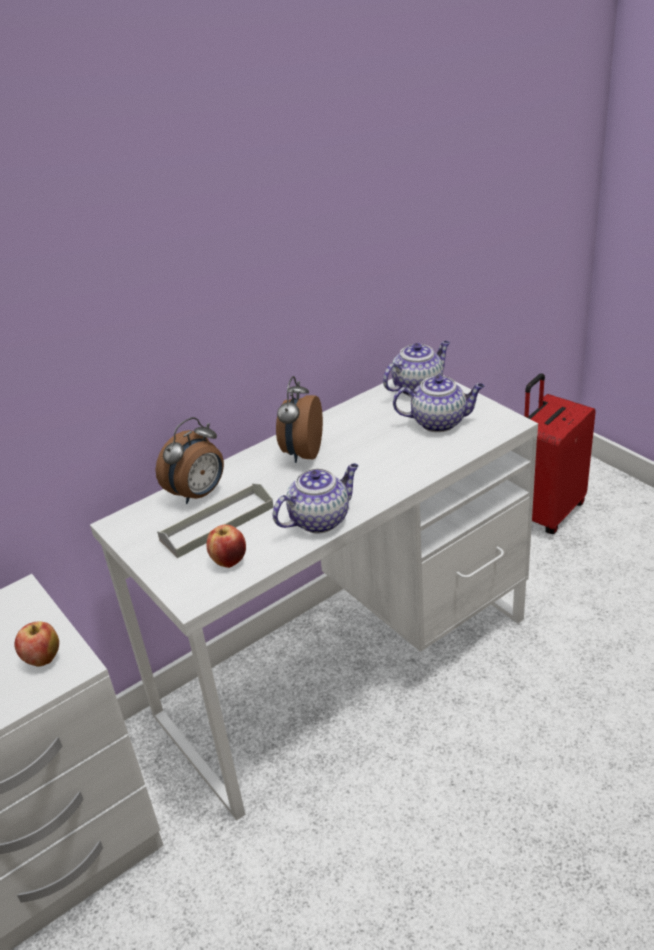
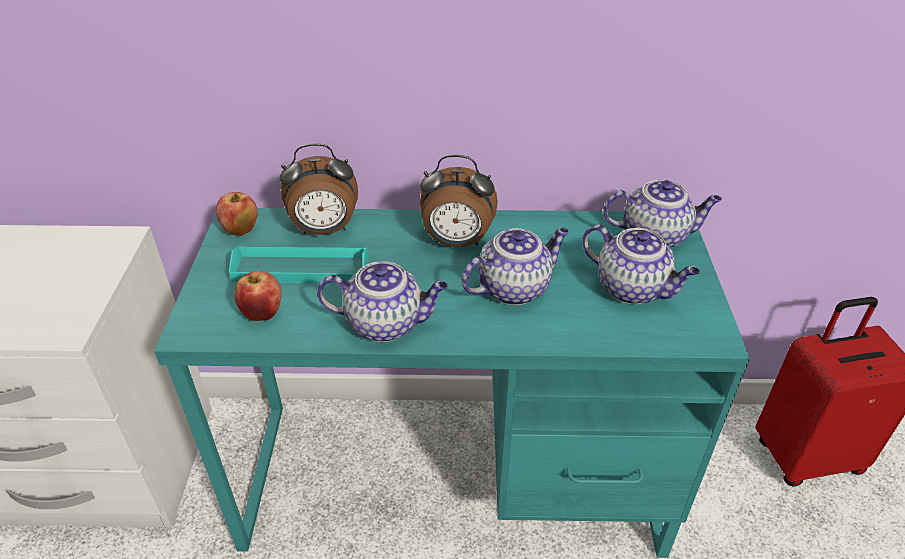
camera: 35 degrees right, 5 degrees up
(43, 659) = (59, 308): apple -> apple (240, 230)
(217, 524) = (301, 269): grey tray -> turquoise tray
(301, 453) = (457, 242): alarm clock -> alarm clock turned 135 degrees counterclockwise
(345, 665) = (454, 477): white desk -> turquoise desk
(372, 458) = (514, 288): none -> teapot

